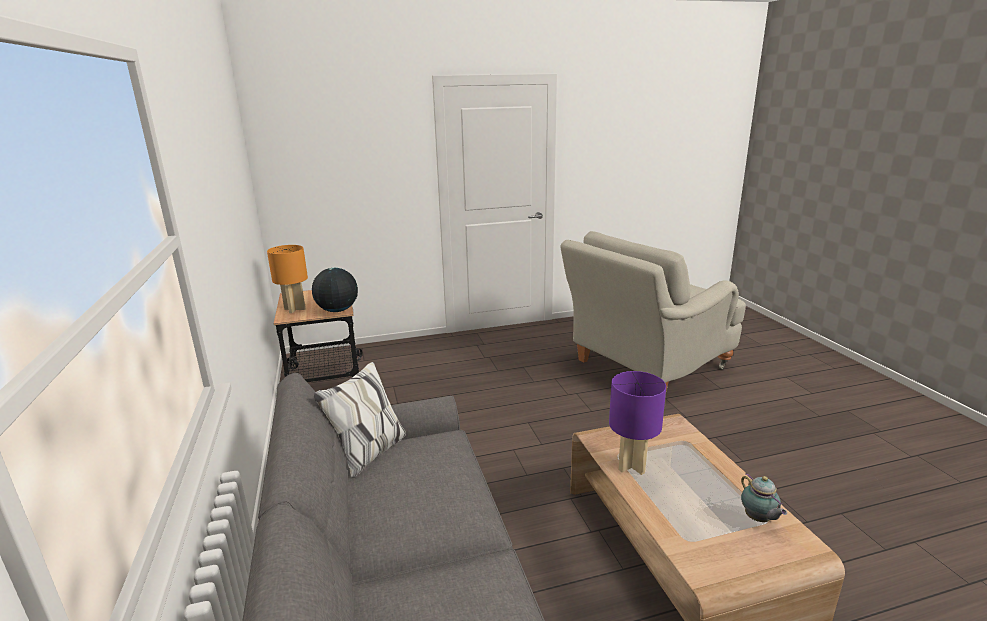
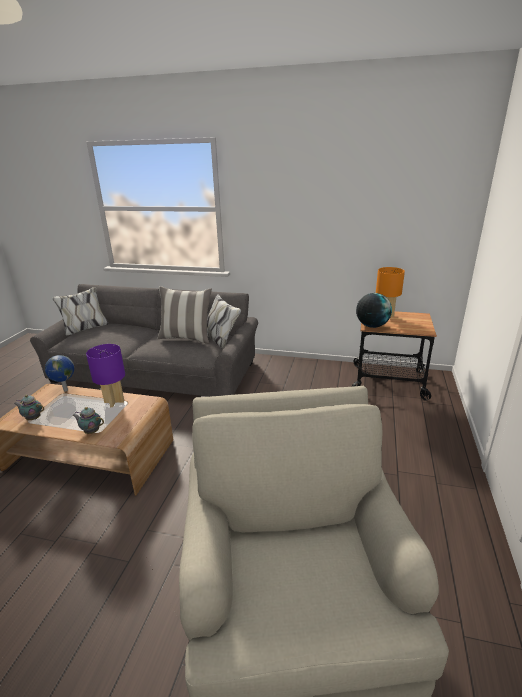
camera: 120 degrees right, 5 degrees up
(398, 479) = (186, 338): none -> pillow
(678, 543) = (65, 390): none -> globe
(693, 446) = (91, 431): none -> teapot

